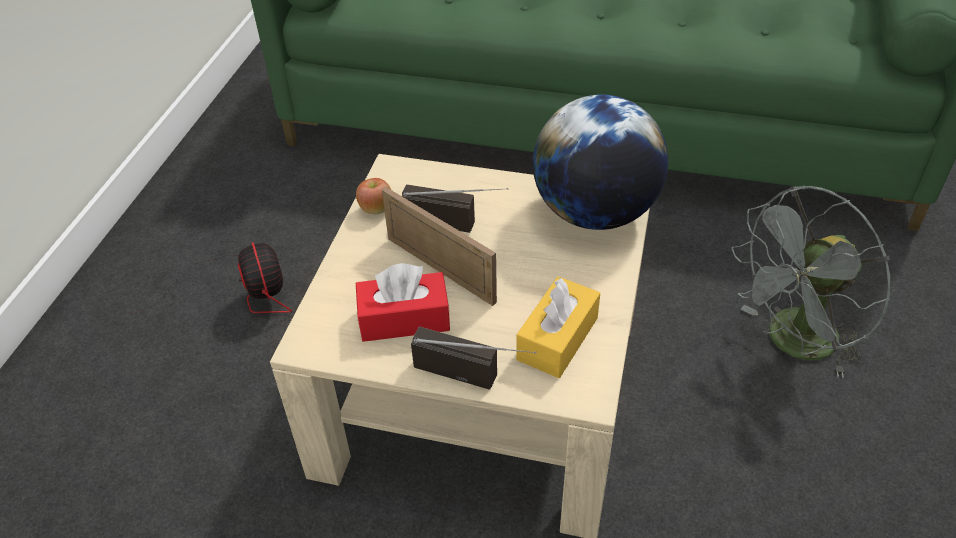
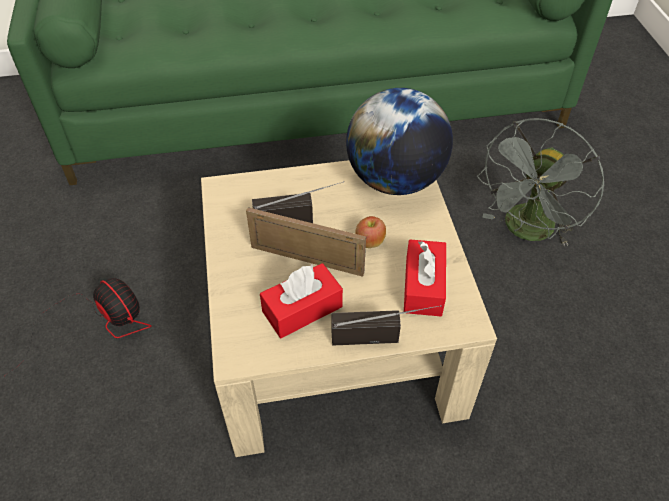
camera: 25 degrees left, 5 degrees up
(376, 209) = (227, 225): apple -> apple (370, 242)
(557, 338) = (423, 286): yellow tissue box -> red tissue box

